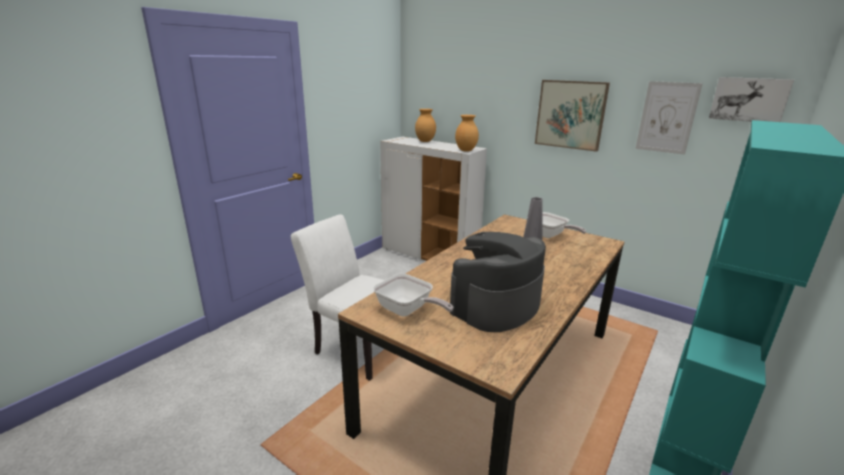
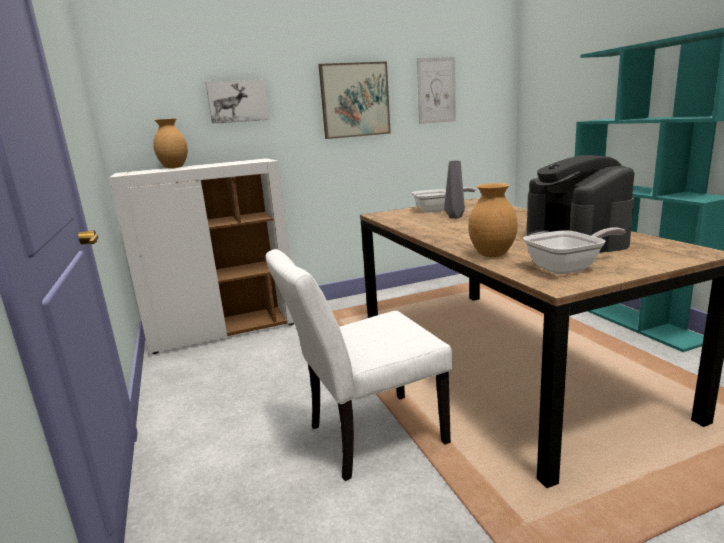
camera: 55 degrees left, 5 degrees down
(466, 150) = (261, 160): brown vase -> brown vase (491, 255)
(749, 99) = (484, 67): picture -> picture (237, 101)

